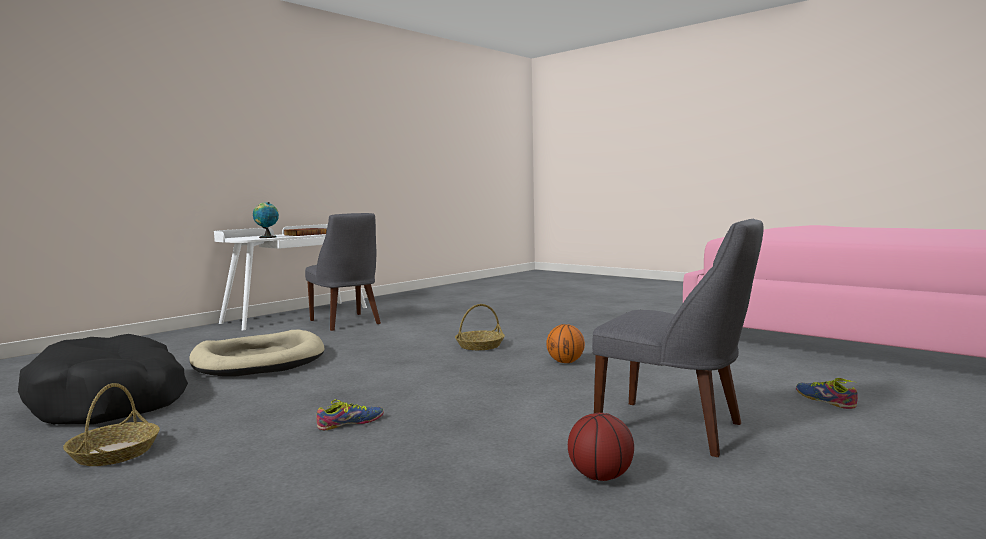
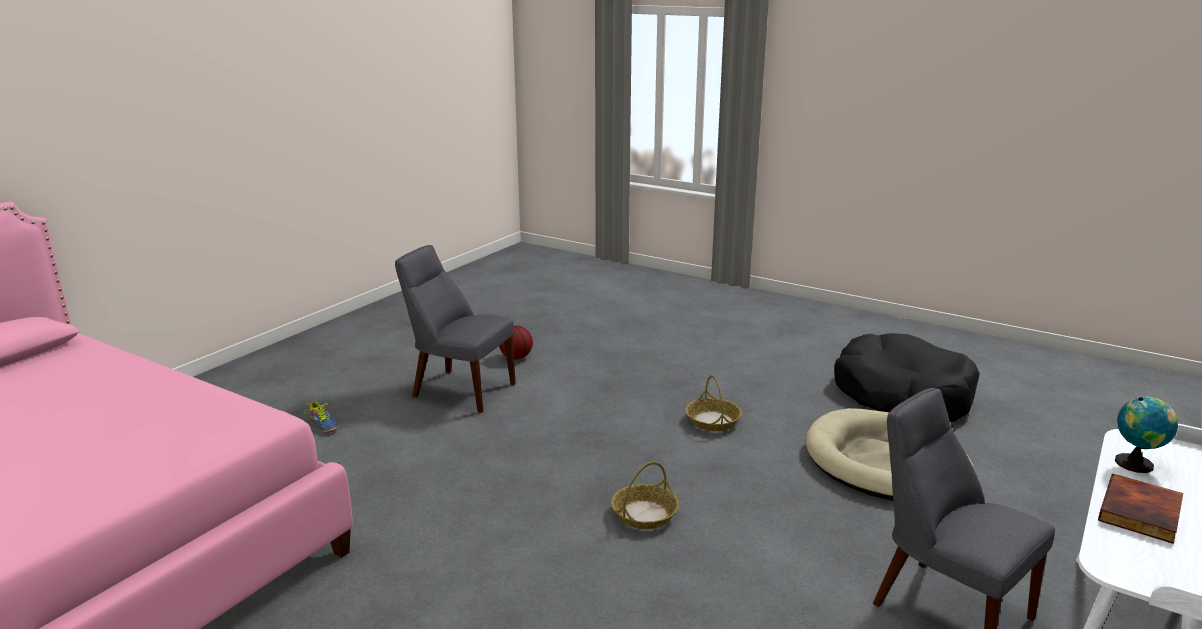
camera: 170 degrees right, 15 degrees up
(114, 453) = (798, 355): basket -> basket (712, 421)
(350, 423) = (683, 383): shoe -> none
(565, 362) = (530, 475): basketball -> none

